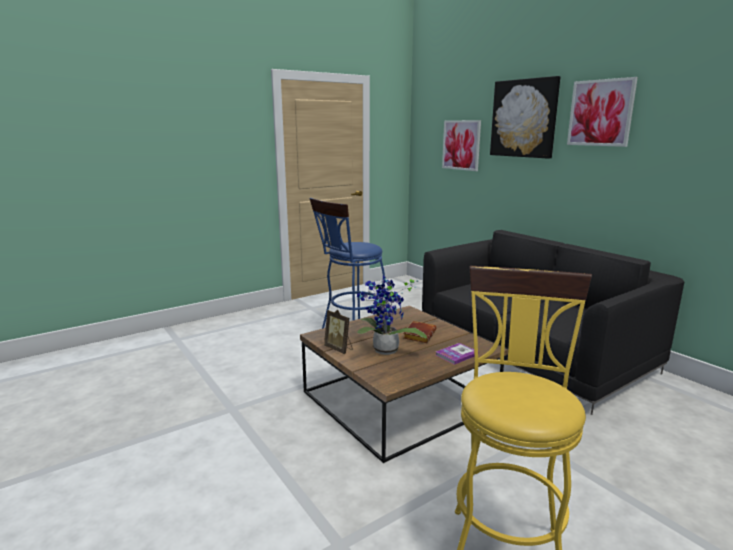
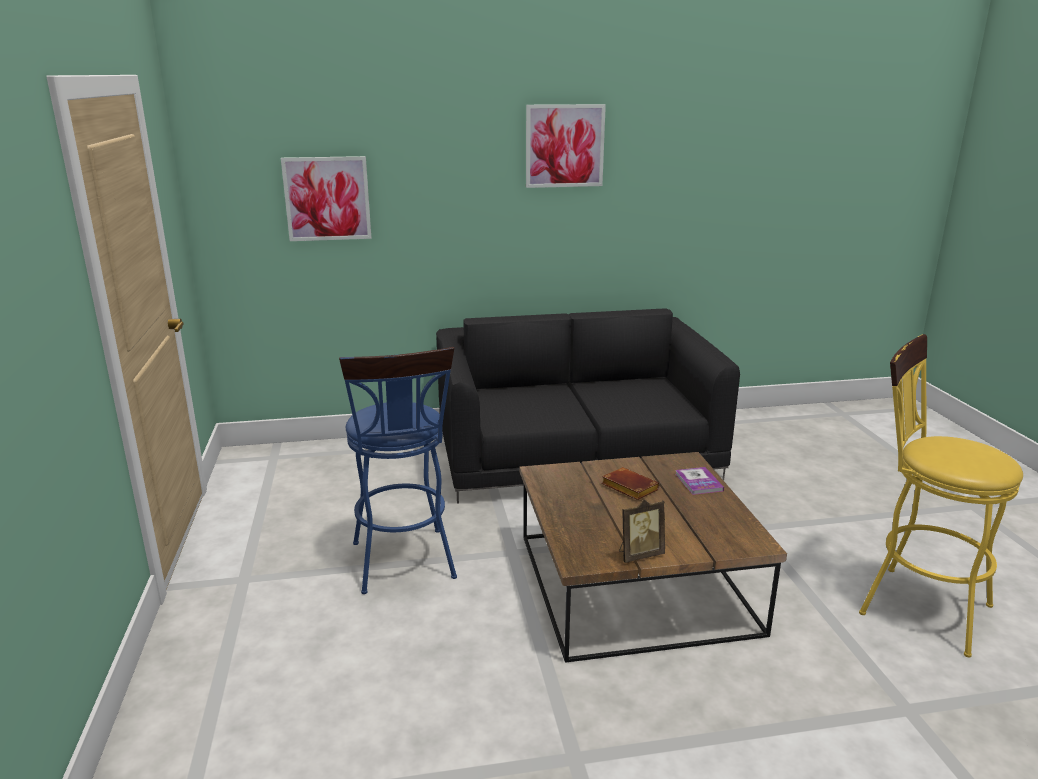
camera: 65 degrees left, 5 degrees up
(384, 352) = (667, 524): potted plant -> none
(524, 118) = (450, 153): picture -> none

